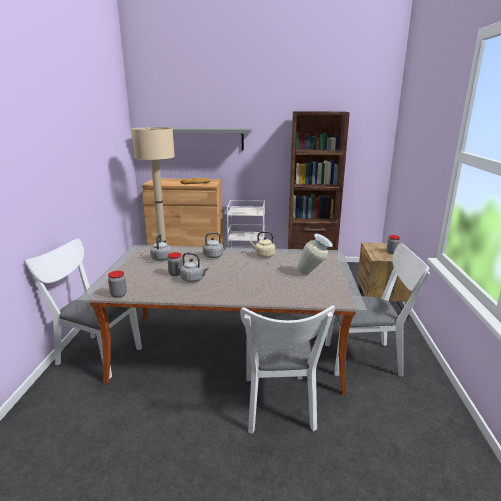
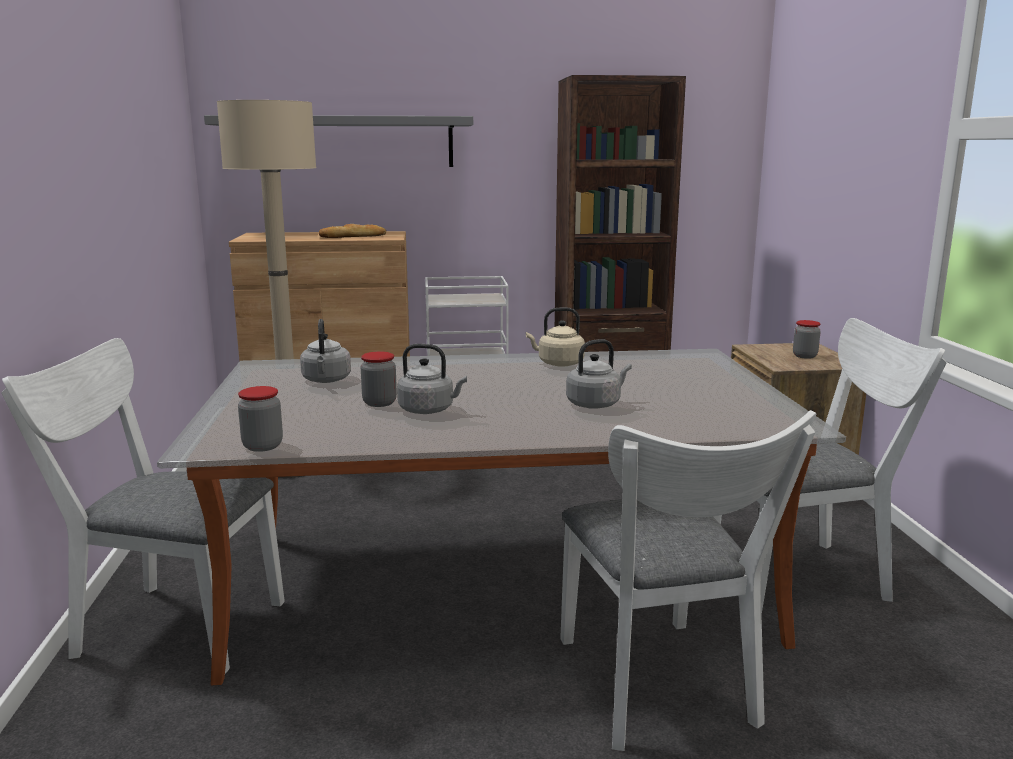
camera: 10 degrees left, 5 degrees down
(214, 256) = (448, 369): grey kettle -> grey kettle (595, 404)
(313, 275) = (691, 388): vase -> none

